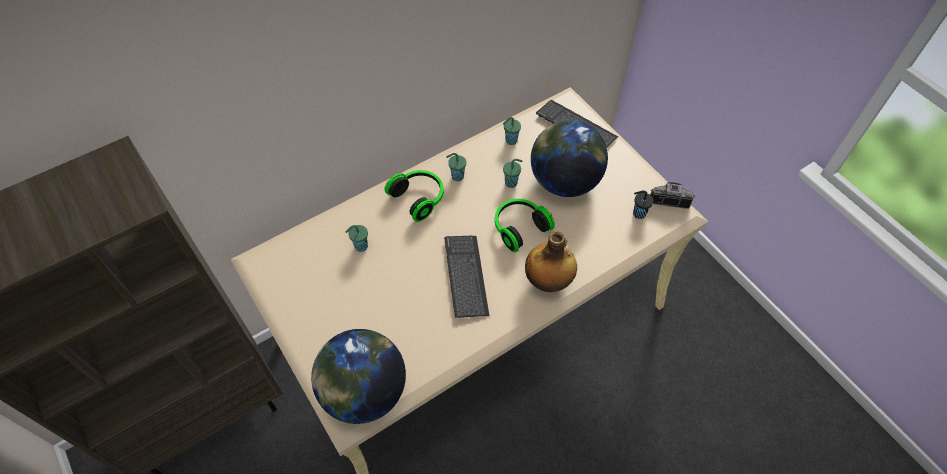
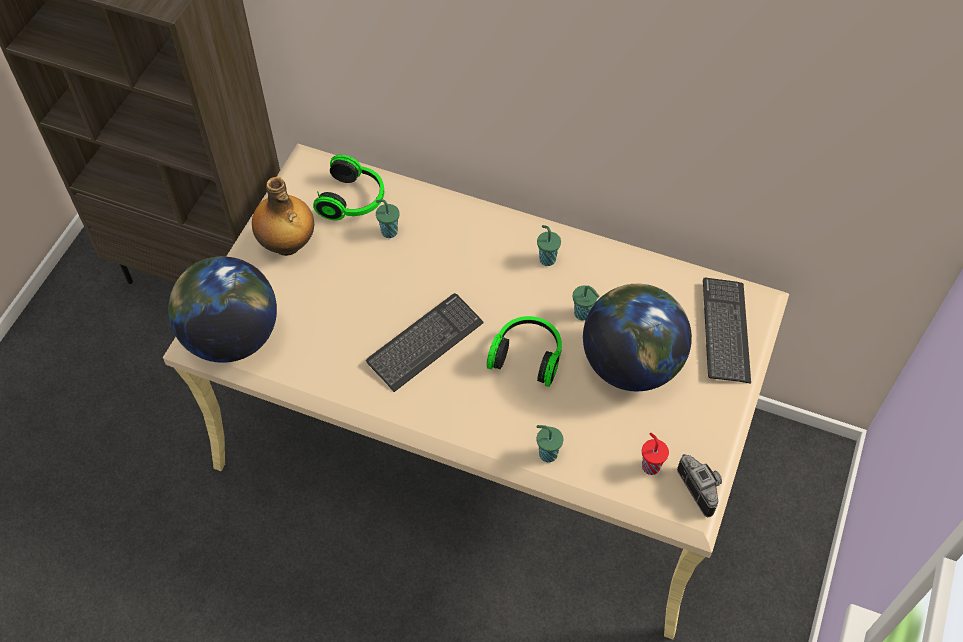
camera: 55 degrees right, 0 degrees up
(419, 198) = (489, 243): headphones -> headphones (354, 200)
(510, 141) = (642, 279): green cup -> green cup (547, 453)
(548, 281) = (479, 423): bottle -> bottle (287, 245)
(638, 213) = (650, 465): black cup -> red cup

